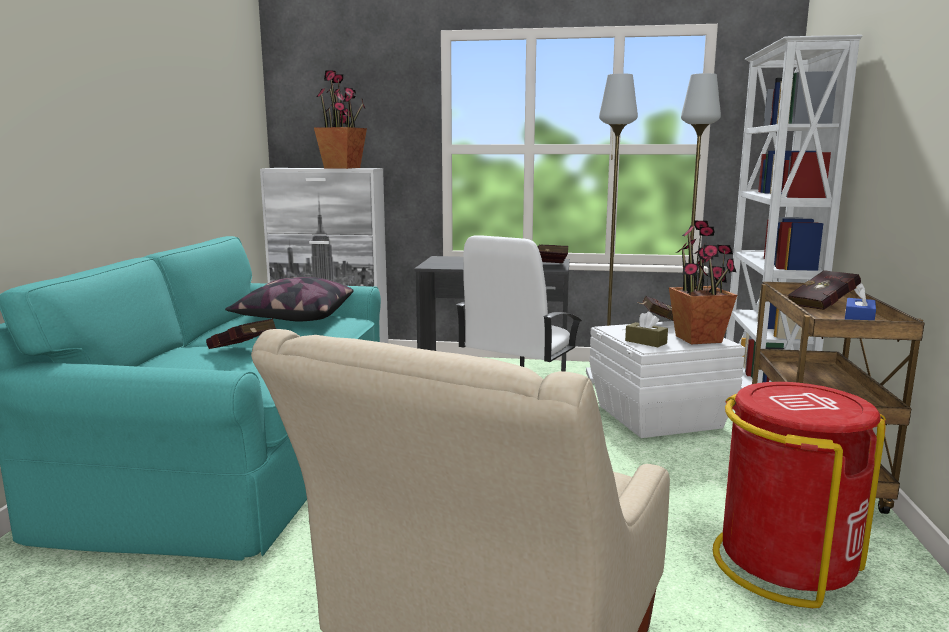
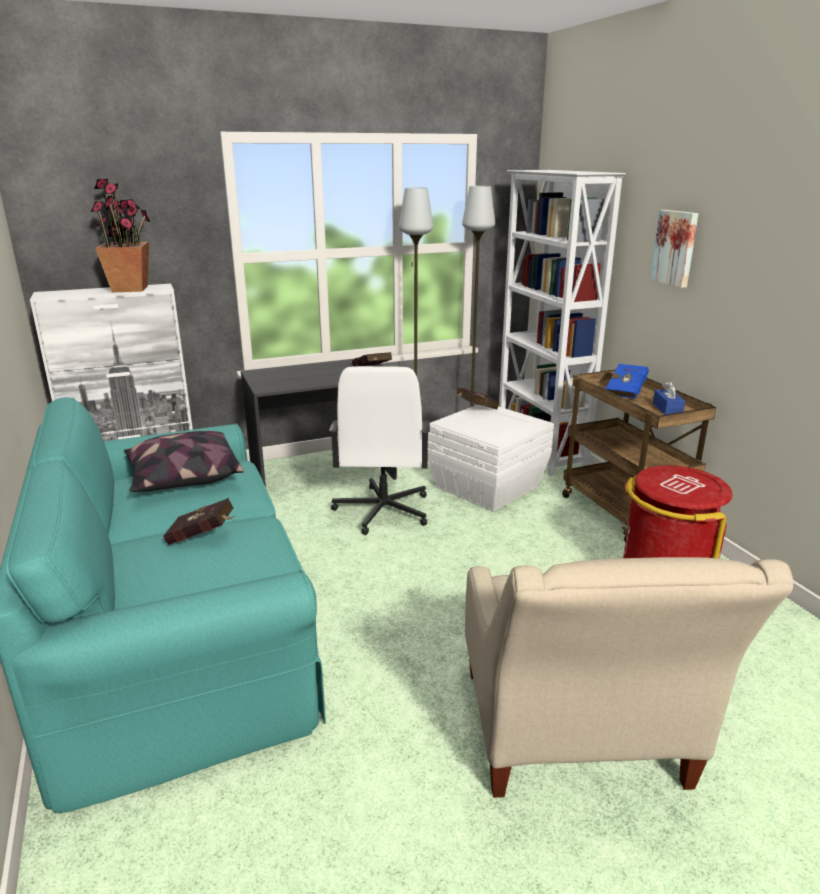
camera: 30 degrees left, 10 degrees up
(646, 342) = (487, 433): brown tissue box -> none
(699, 339) = (518, 422): potted plant -> none
(824, 305) = (626, 392): red book -> blue book
(903, 113) = (676, 248): none -> picture

